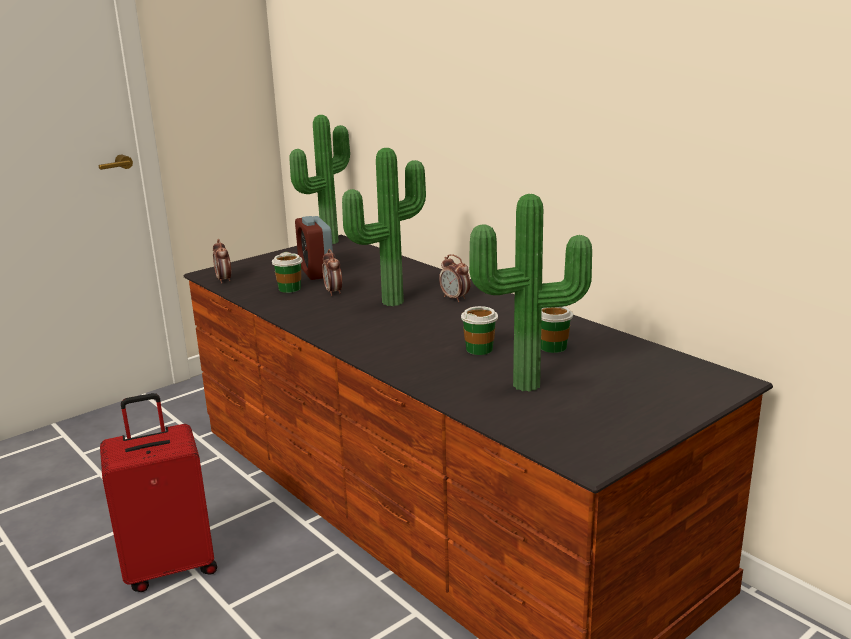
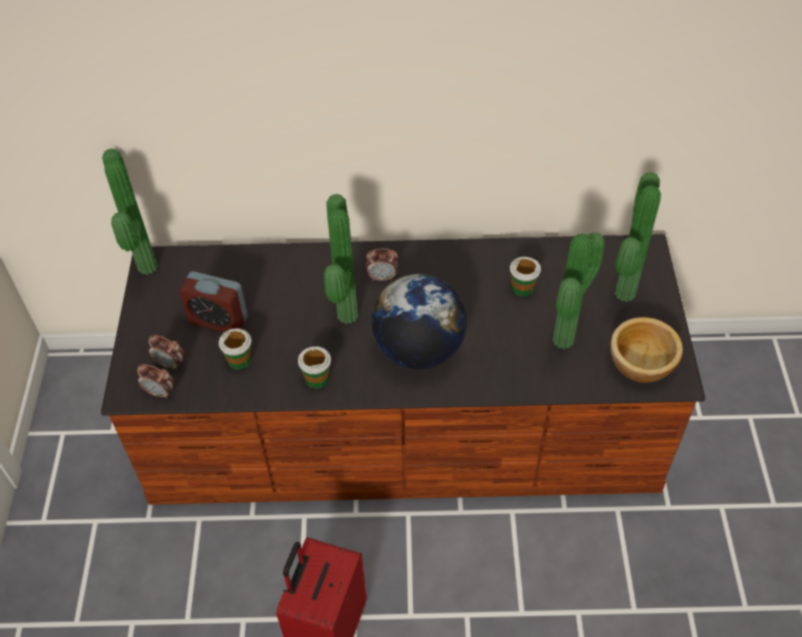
camera: 50 degrees left, 30 degrees up
(333, 292) = (282, 337): alarm clock -> alarm clock (170, 364)
(403, 335) = (418, 349): none -> globe
(479, 349) = (486, 325): cup -> cup (317, 378)
(572, 433) = (641, 364): none -> bowl
(643, 389) = (620, 293): none -> potted plant

